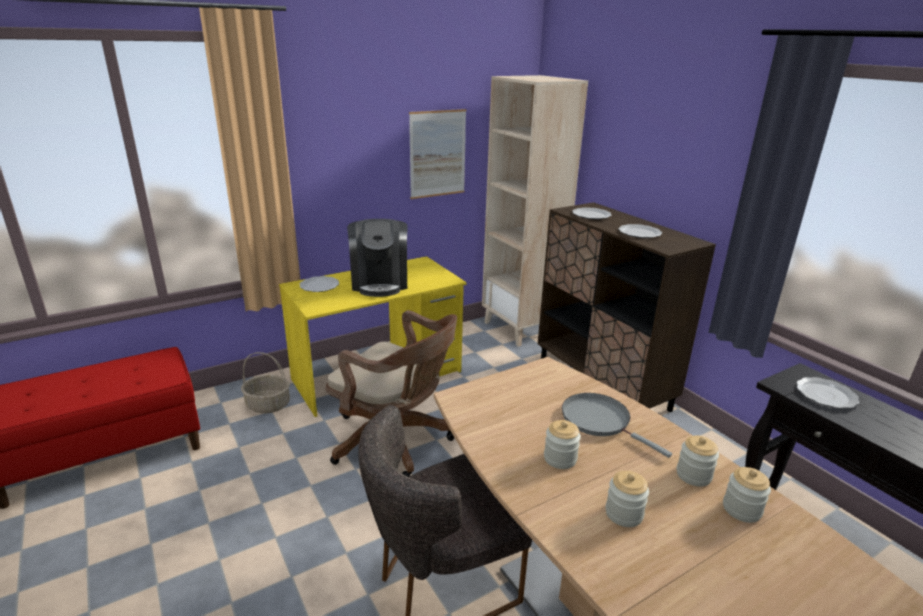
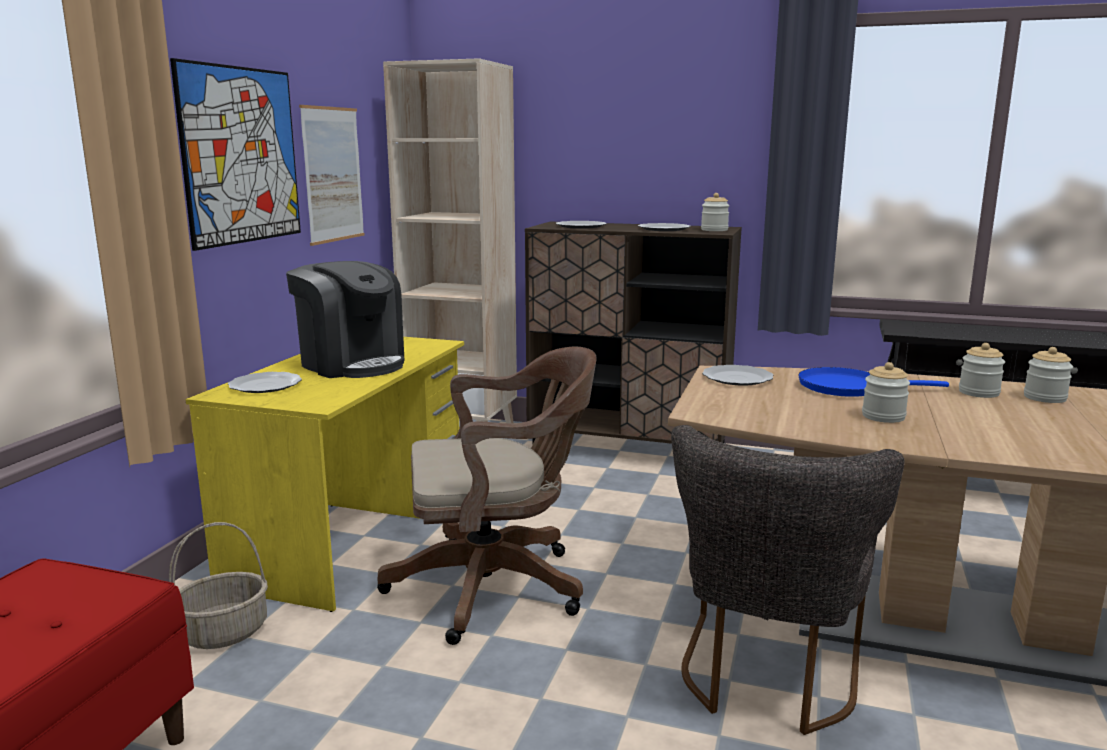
camera: 40 degrees left, 10 degrees down
(353, 147) = (241, 155): none -> picture
(599, 421) = (847, 387): grey frying pan -> blue frying pan
(624, 513) = (1000, 427): jar -> jar (714, 230)
(825, 395) = (936, 329): plate -> plate (736, 378)

